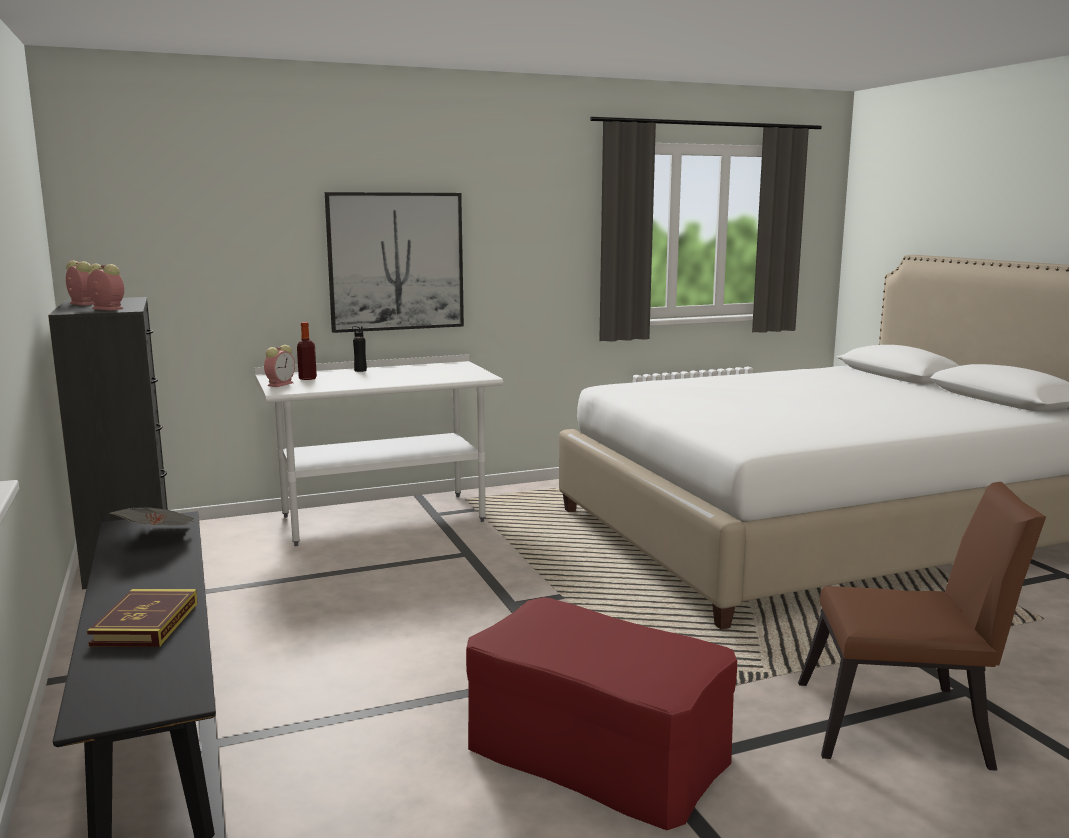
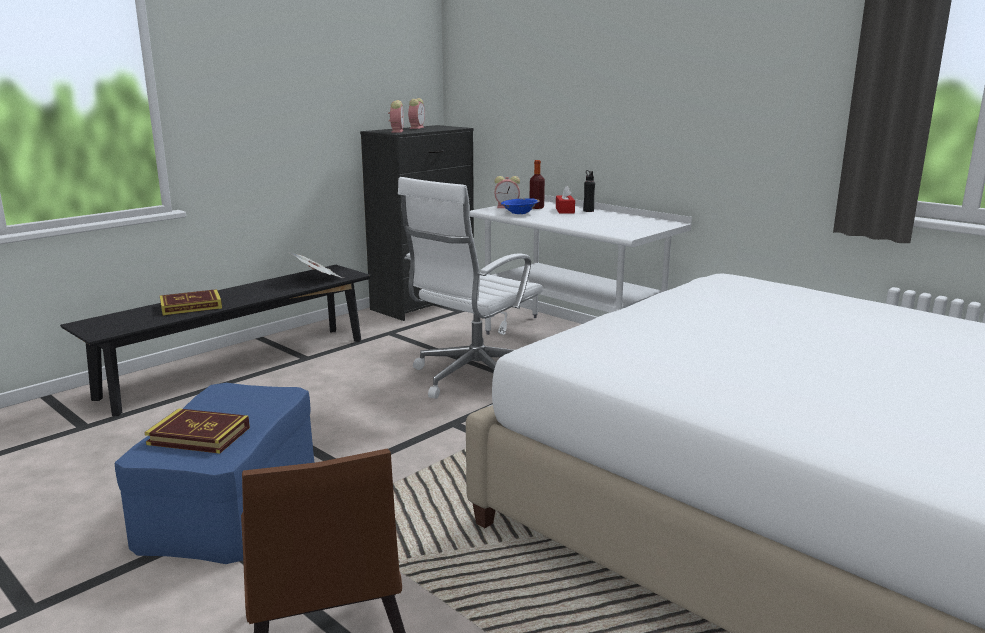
camera: 65 degrees right, 5 degrees up
(321, 385) = (520, 213): none -> blue bowl
(342, 374) = (565, 210): none -> red tissue box
(396, 261) = (642, 115): picture -> none
(412, 575) = (473, 378): none -> white office chair
(596, 751) = (230, 503): red ottoman -> blue ottoman
(634, 660) = (199, 436): none -> book

